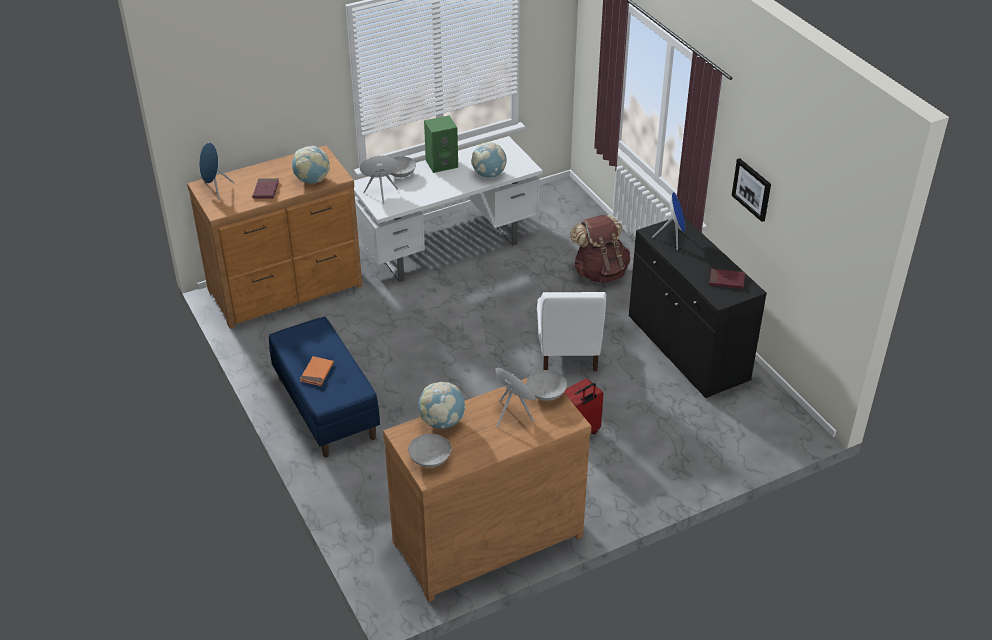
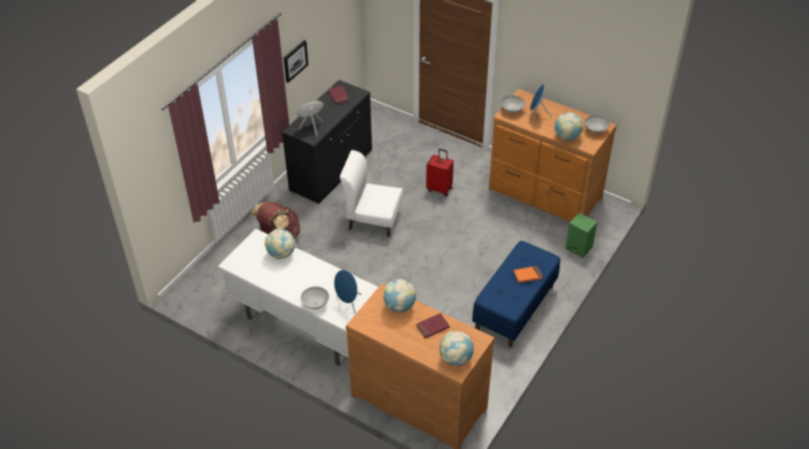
camera: 120 degrees left, 5 degrees up
(215, 189) = (455, 358): blue speaker -> globe
(442, 163) = (283, 287): green speaker -> green speaker (578, 248)
(568, 351) = (373, 219): white chair -> white chair turned 135 degrees counterclockwise

